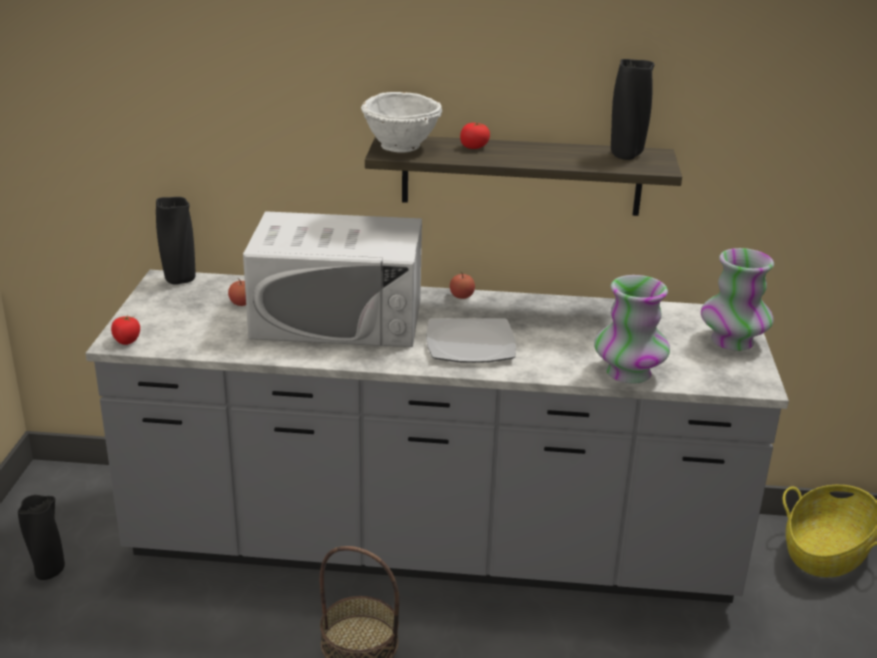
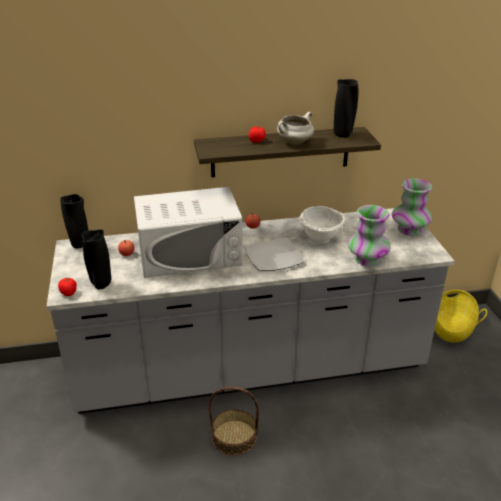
camera: 15 degrees left, 5 degrees up
(49, 571) = (29, 437): black vase -> black vase (101, 284)
(402, 147) = (215, 147): white bowl -> white bowl (321, 238)
(534, 156) = (294, 142): none -> white cooking pot

